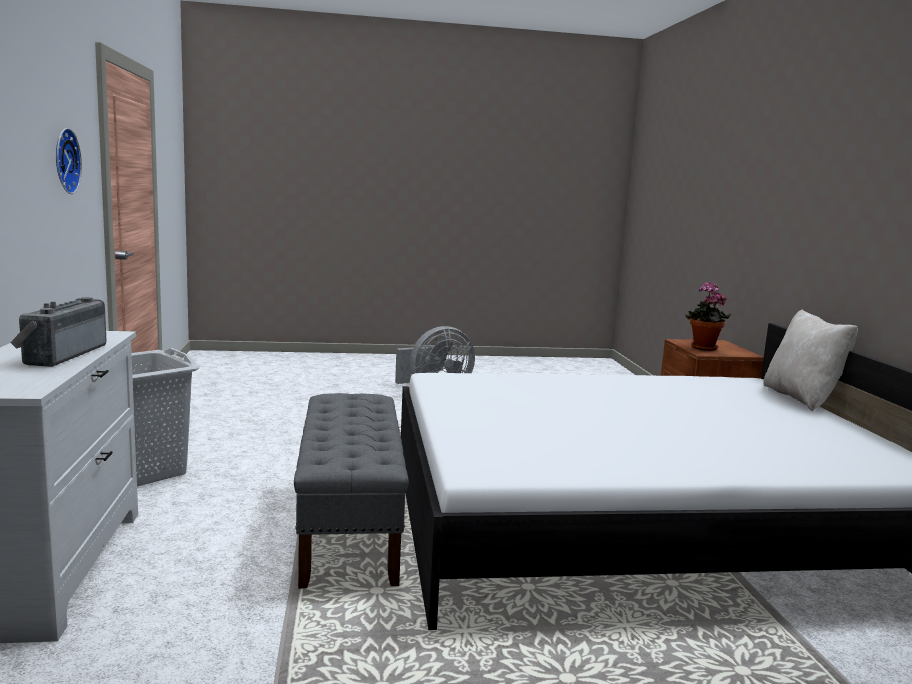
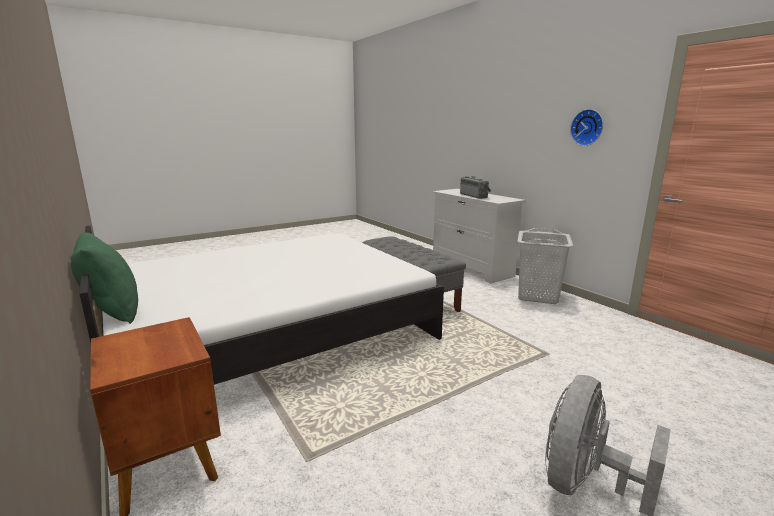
camera: 155 degrees right, 5 degrees up
(703, 348) = (167, 338): potted plant -> none
(802, 398) = (112, 312): beige pillow -> green pillow

